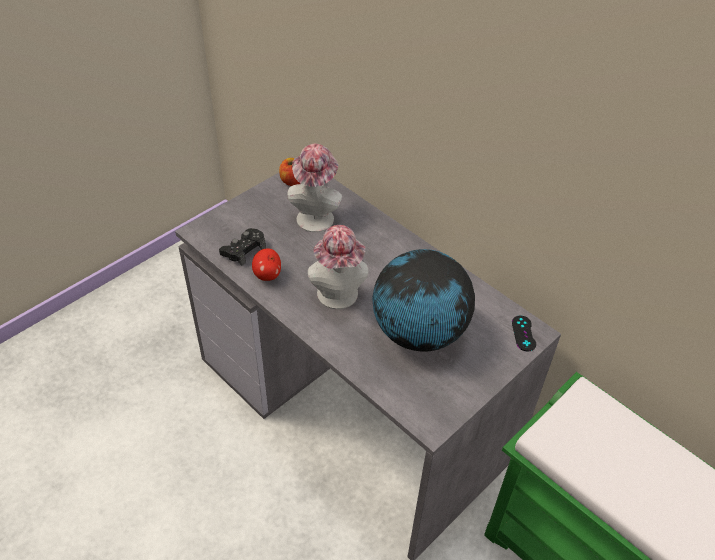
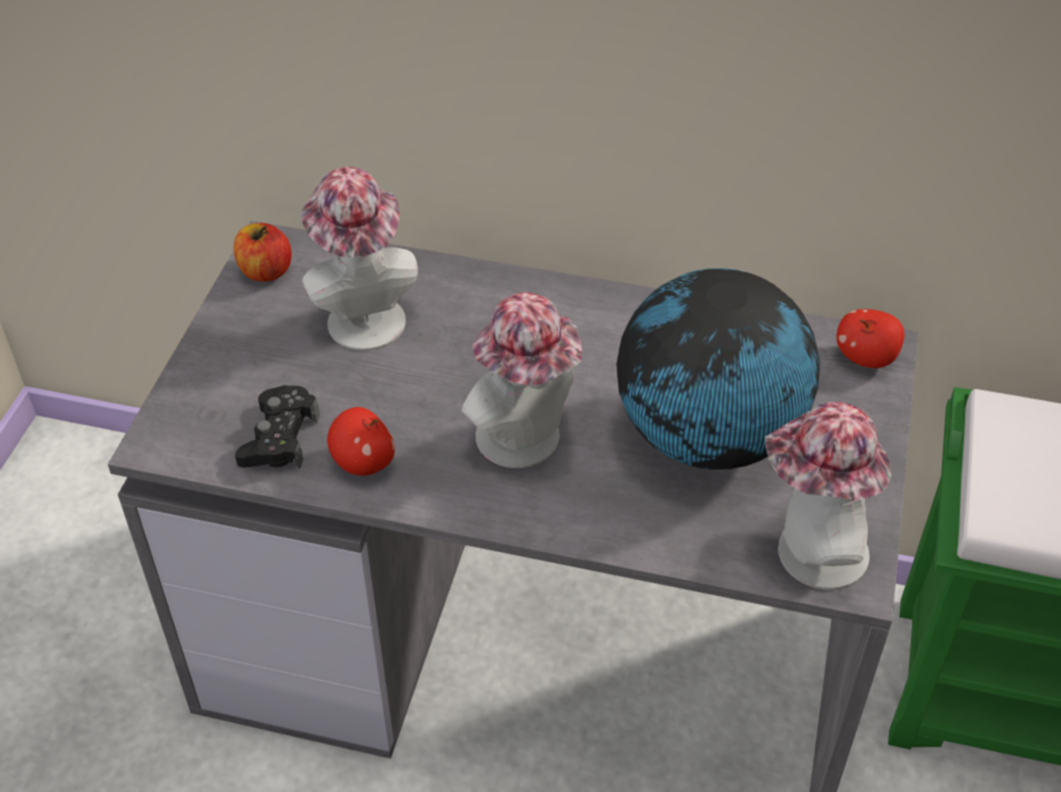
camera: 30 degrees left, 0 degrees up
(421, 404) = (809, 553): none -> hat
(523, 333) = (866, 358): black game controller -> apple

